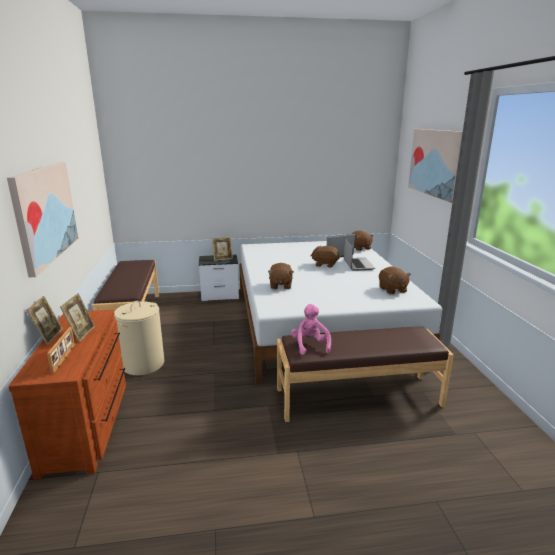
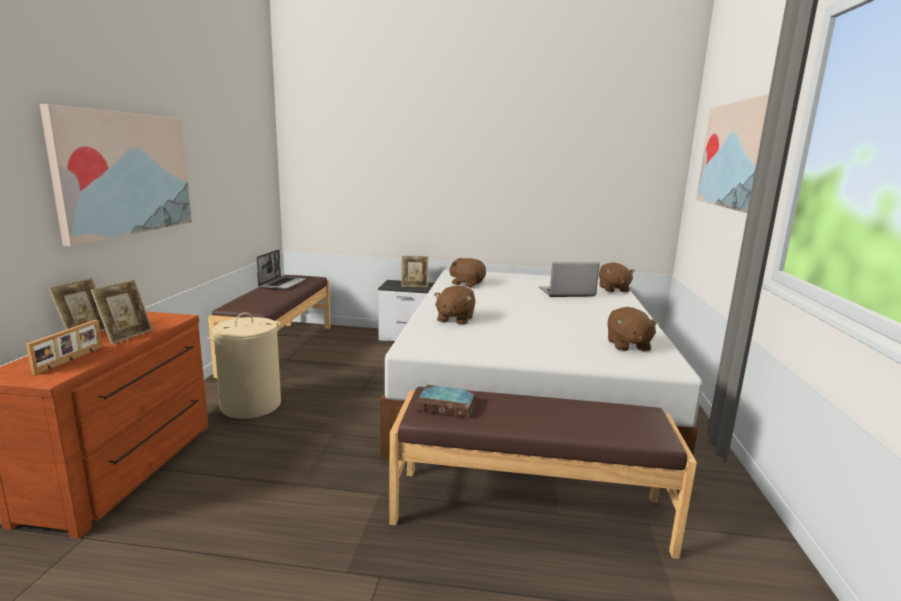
camera: 15 degrees right, 5 degrees down
(310, 345) = (448, 406): pink plush toy -> book
(325, 264) = (543, 302): brown plush toy -> brown plush toy (467, 283)
(357, 264) = (594, 308): laptop -> laptop (282, 284)

